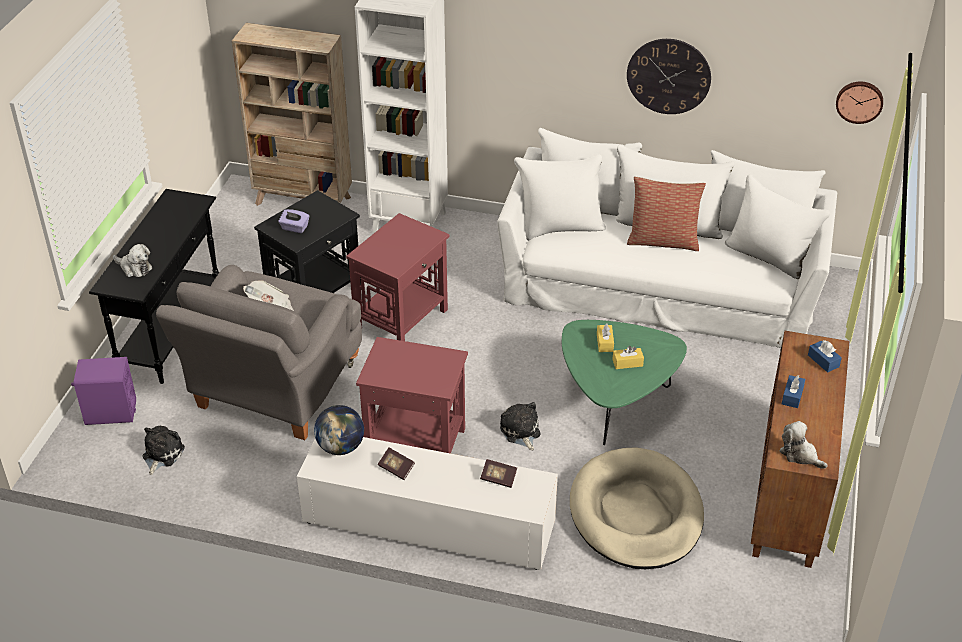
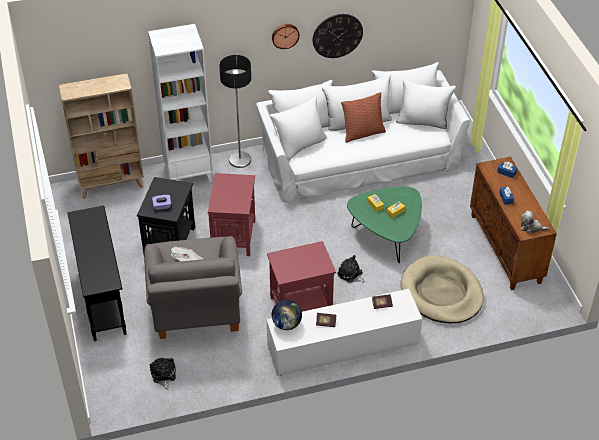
camera: 30 degrees left, 5 degrees up
(110, 412) = (110, 365): purple speaker -> none
(134, 268) = (97, 270): plush toy -> none
(490, 229) = (240, 160): none -> floor lamp
(859, 101) = (446, 17): wall clock -> wall clock (285, 35)

